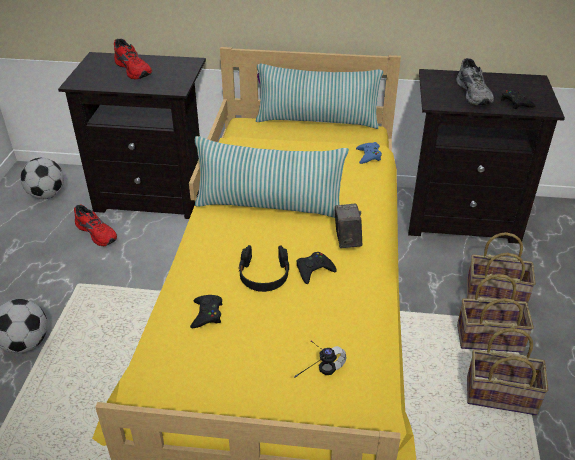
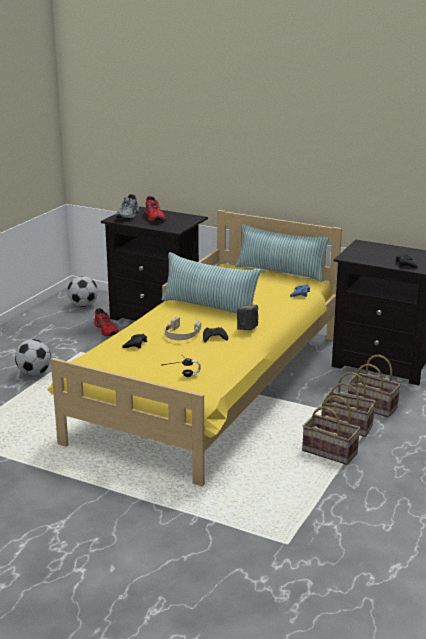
camera: 20 degrees right, 15 degrees down
(264, 275) = (181, 334): black headphones -> beige headphones
(475, 94) = (381, 256): grey shoe -> grey shoe (128, 215)

